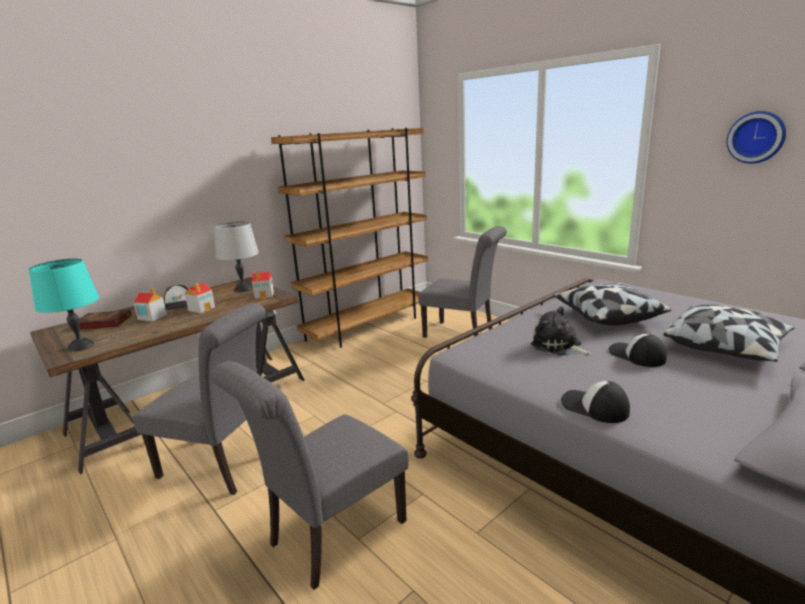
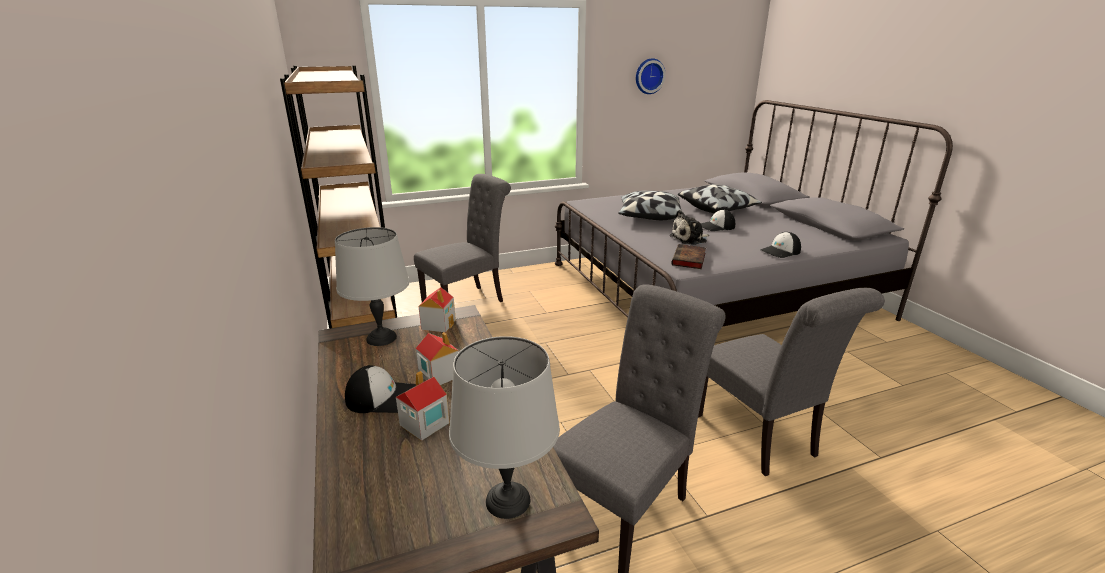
camera: 70 degrees left, 5 degrees up
(80, 346) = (508, 501): turquoise table lamp -> grey table lamp
(101, 323) = (389, 488): book -> book (689, 260)

